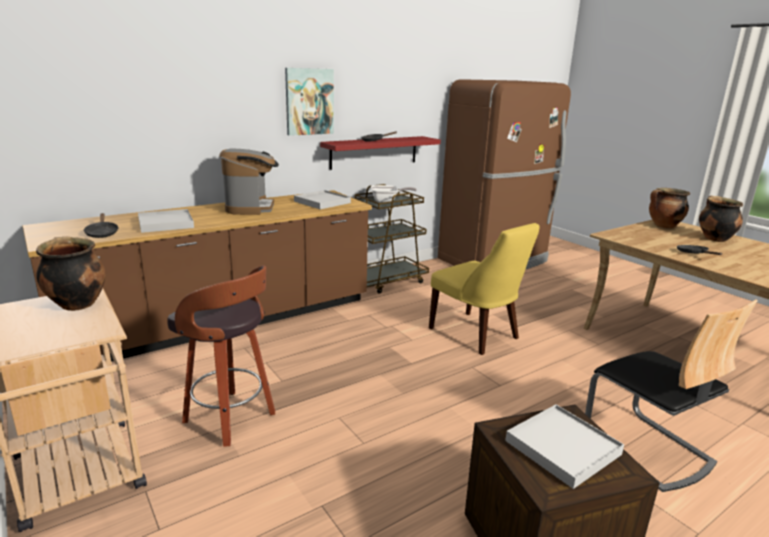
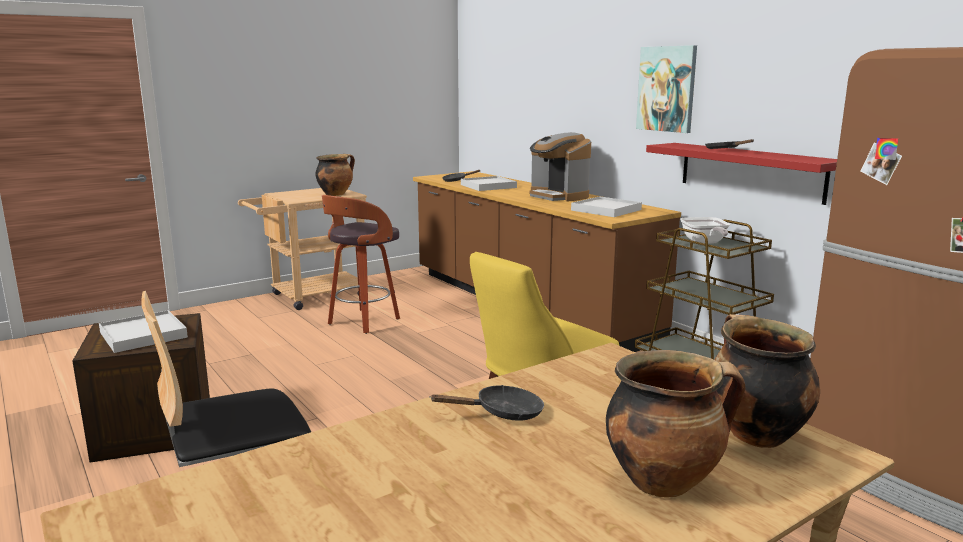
camera: 90 degrees right, 5 degrees down
(250, 208) = (558, 196): coffee machine -> coffee machine turned 60 degrees clockwise

